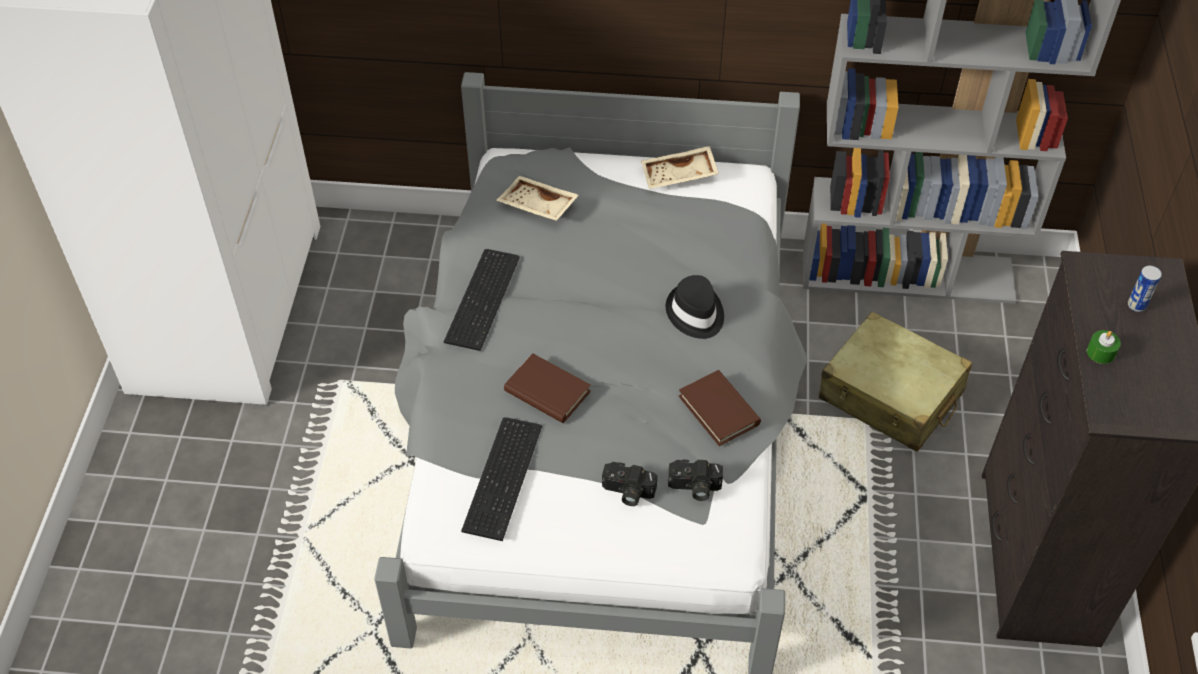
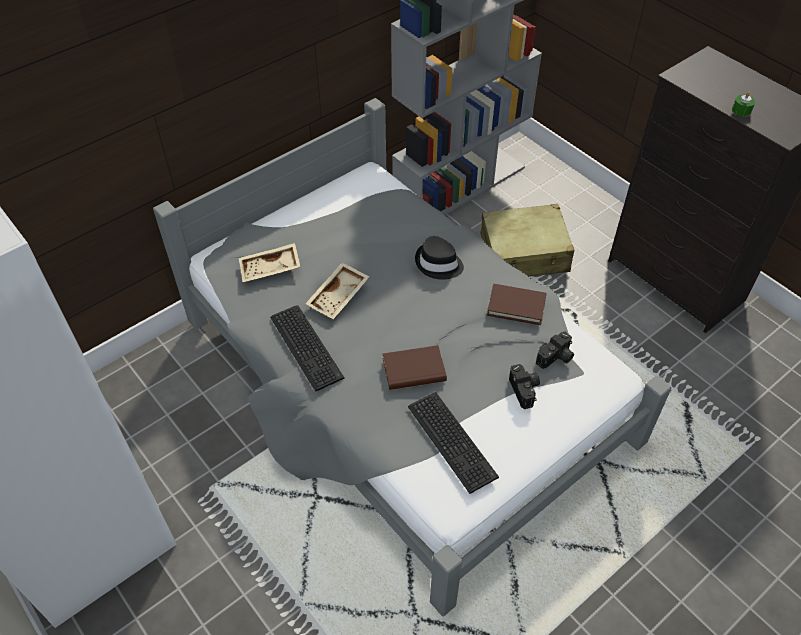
camera: 45 degrees left, 0 degrees up
(627, 492) = (525, 390): camera -> camera turned 75 degrees counterclockwise
(679, 176) = (332, 197): beige tray -> beige tray (339, 296)
(1136, 305) = (722, 79): can -> none

